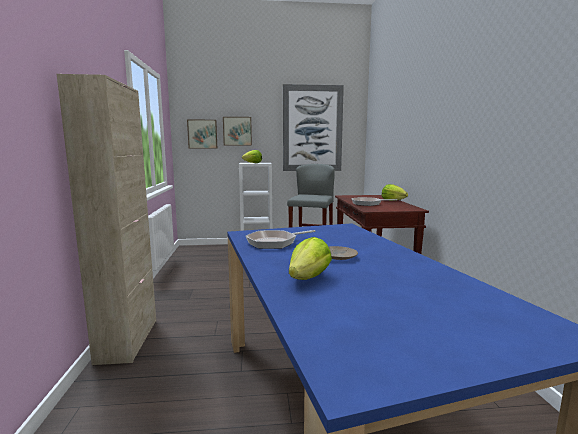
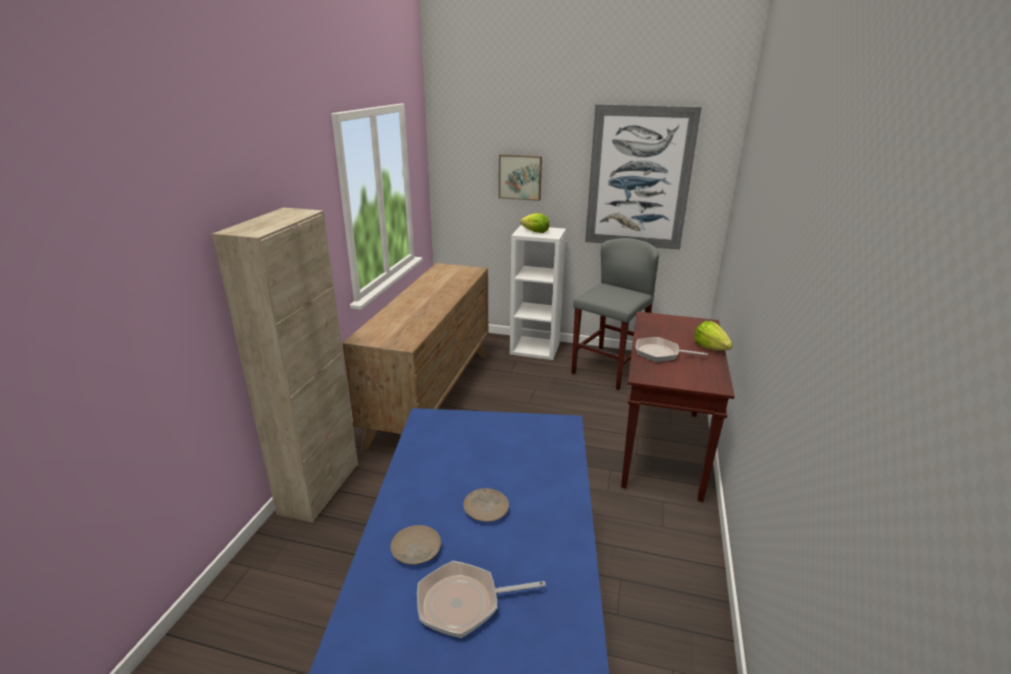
camera: 20 degrees right, 15 degrees up
(196, 276) = (432, 395): none -> brown dresser
(202, 134) = (470, 178): picture -> none
(275, 242) = (443, 453): frying pan -> frying pan (464, 603)
(308, 278) = (416, 550): lettuce -> beige plate

